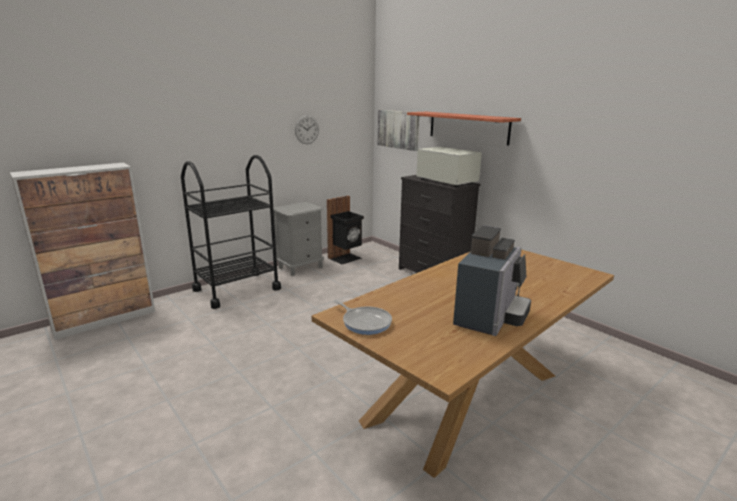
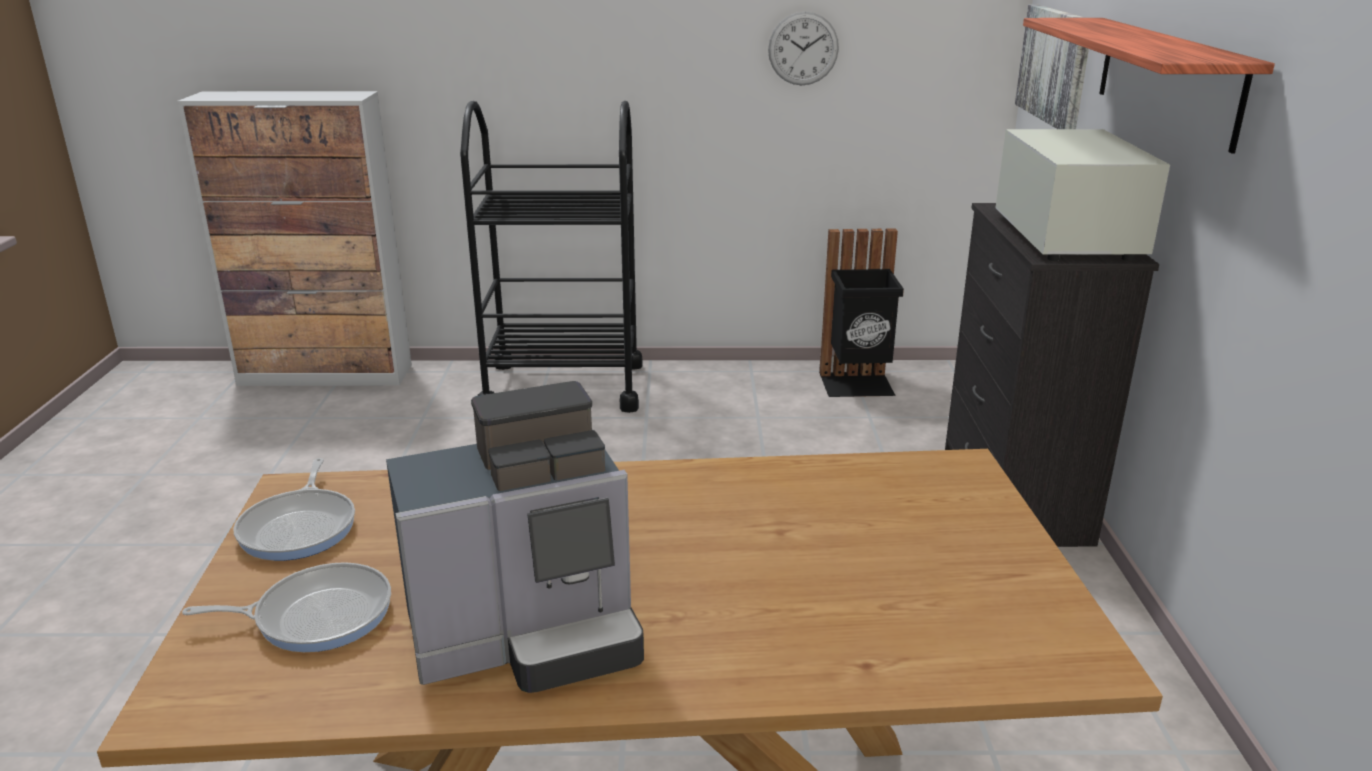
camera: 40 degrees right, 5 degrees up
(300, 267) = (735, 377): grey nightstand -> none
(427, 338) = (316, 615): none -> frying pan

